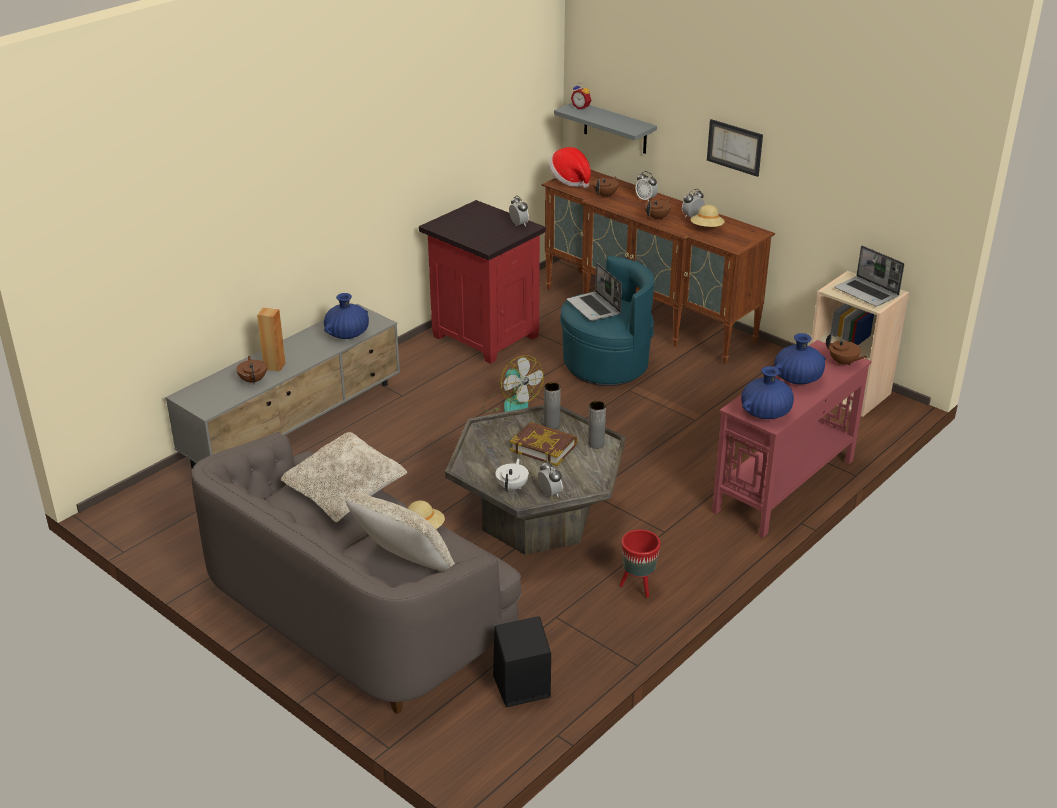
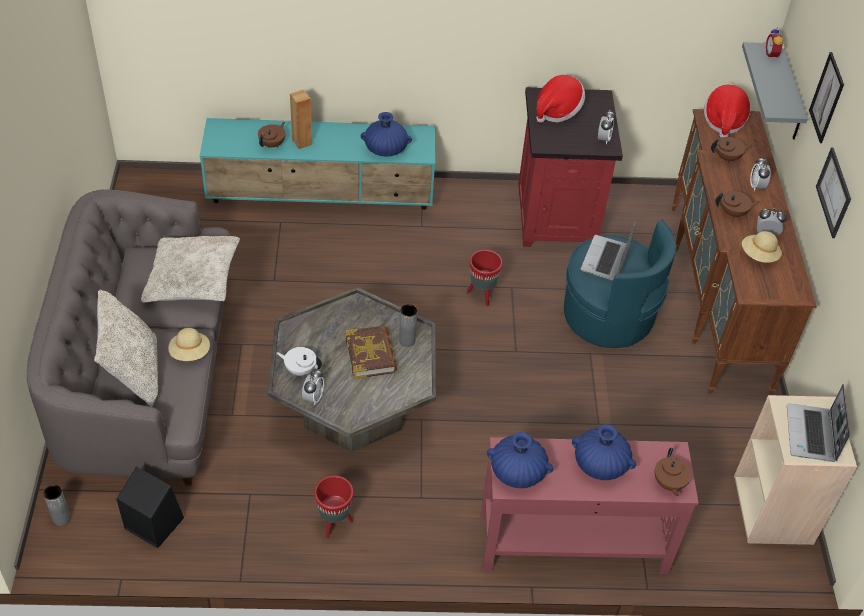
camera: 45 degrees right, 15 degrees up
(296, 424) = (322, 196): grey tv stand -> turquoise tv stand
(463, 226) = (557, 111): none -> hat
(511, 405) = (482, 295): fan -> red planter
(512, 487) = (300, 369): white teapot -> white teapot turned 135 degrees counterclockwise
(596, 444) = (410, 384): grey vase -> grey vase (61, 518)
(675, 93) = (826, 97): none -> picture

